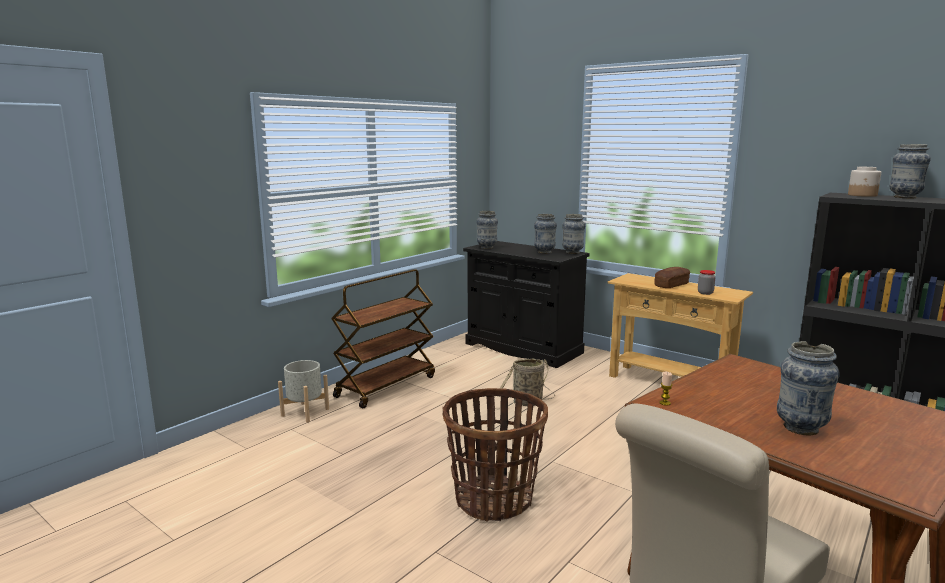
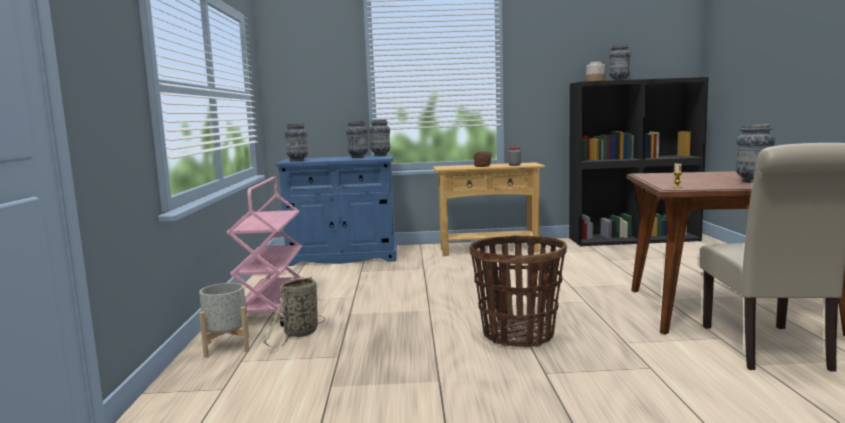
camera: 40 degrees left, 5 degrees down
(386, 386) = (272, 307): brown cart -> pink cart
(523, 348) = (343, 257): black cabinet -> blue cabinet
(525, 403) = (418, 284): basket -> basket (299, 334)

